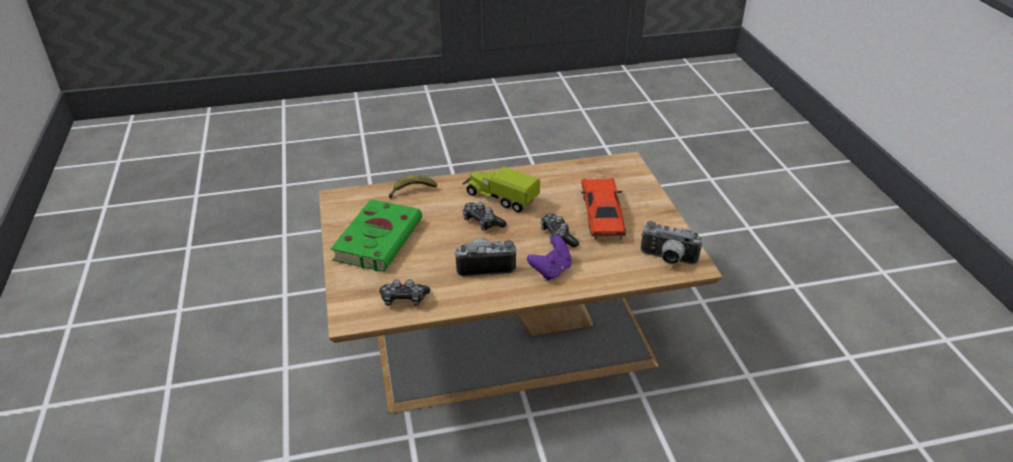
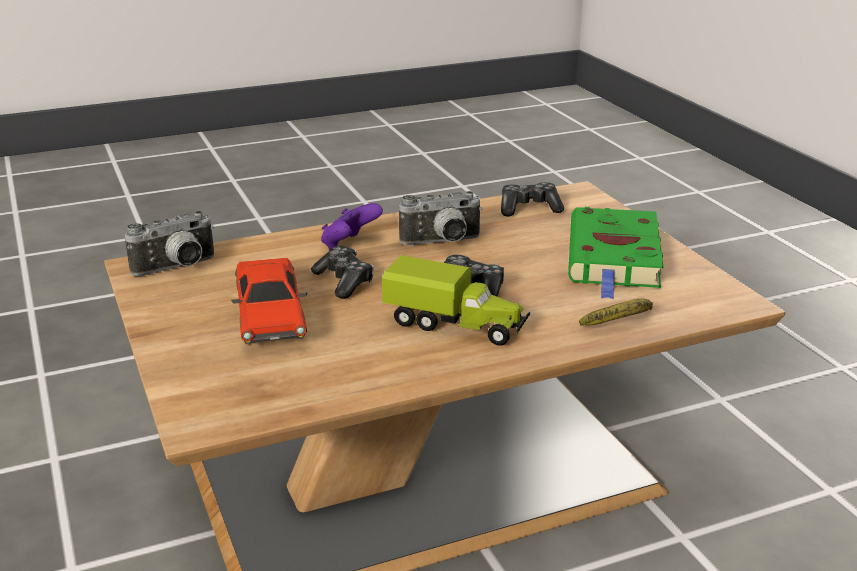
camera: 170 degrees right, 10 degrees down
(667, 260) = (177, 269): camera -> camera turned 135 degrees clockwise

